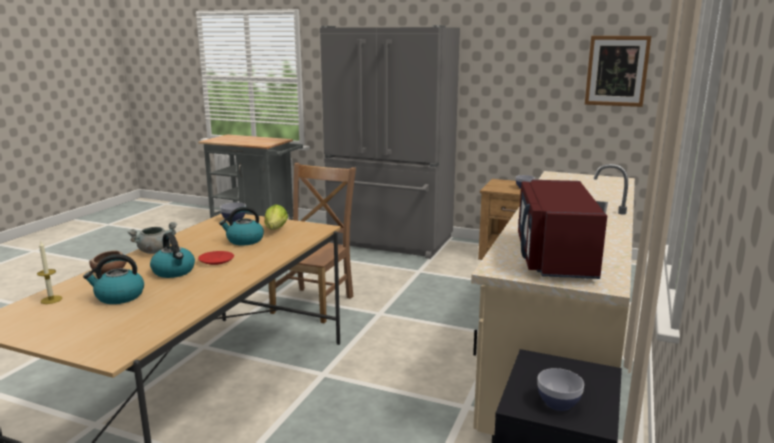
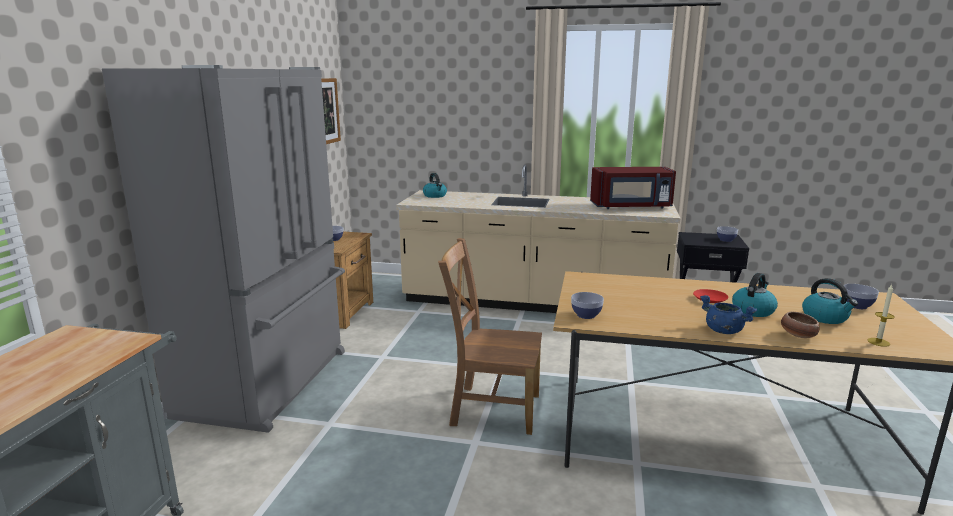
camera: 100 degrees left, 0 degrees up
(117, 325) = (857, 306): none -> bowl
(155, 251) = (723, 331): grey cooking pot -> blue cooking pot
(244, 240) = (646, 299): kettle -> kettle (435, 196)
(274, 231) = (606, 292): lettuce -> none

